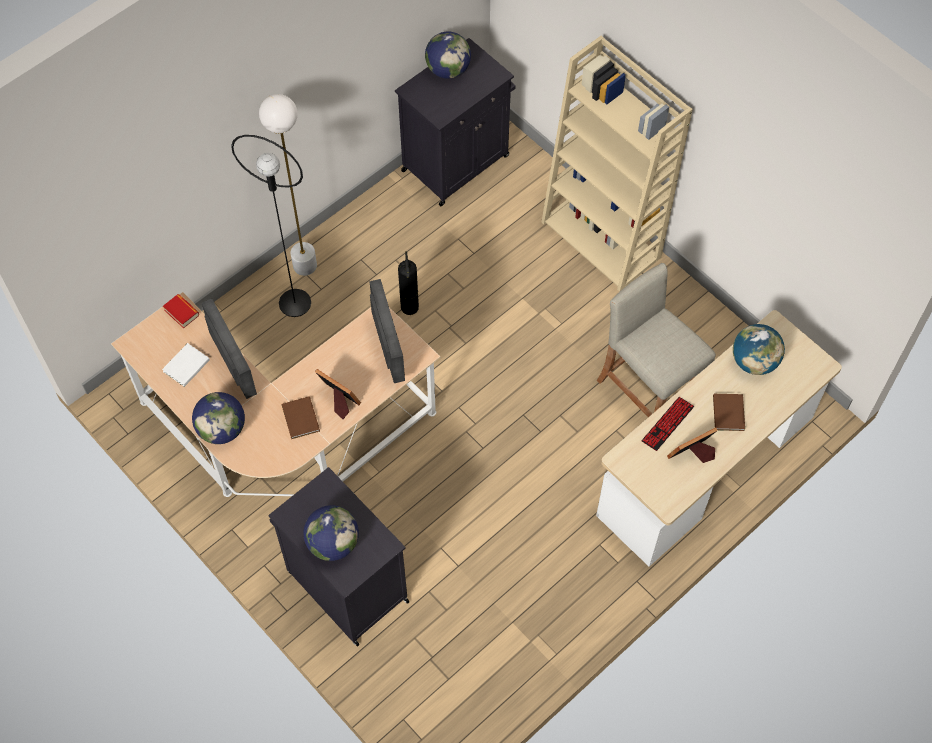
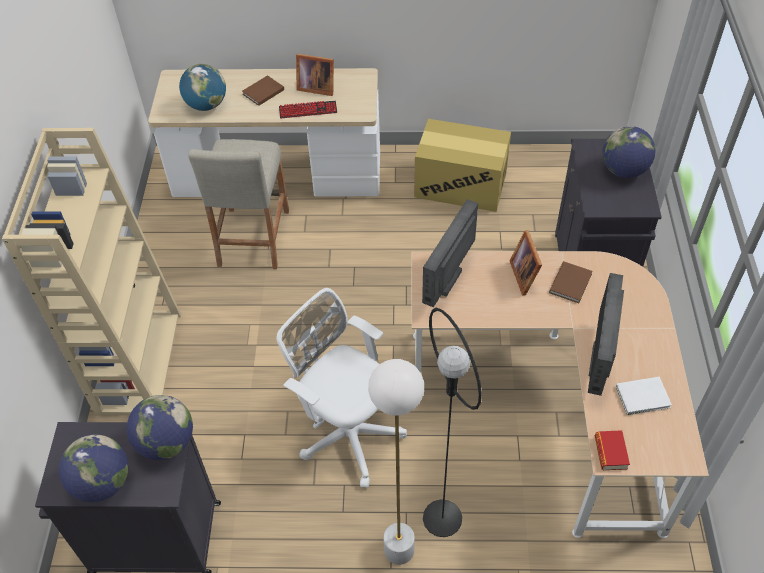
camera: 135 degrees left, 10 degrees down
(222, 429) = (647, 320): globe -> globe (166, 443)
(409, 306) = (347, 431): fire extinguisher -> white office chair
(540, 591) = (460, 185): none -> cardboard box

